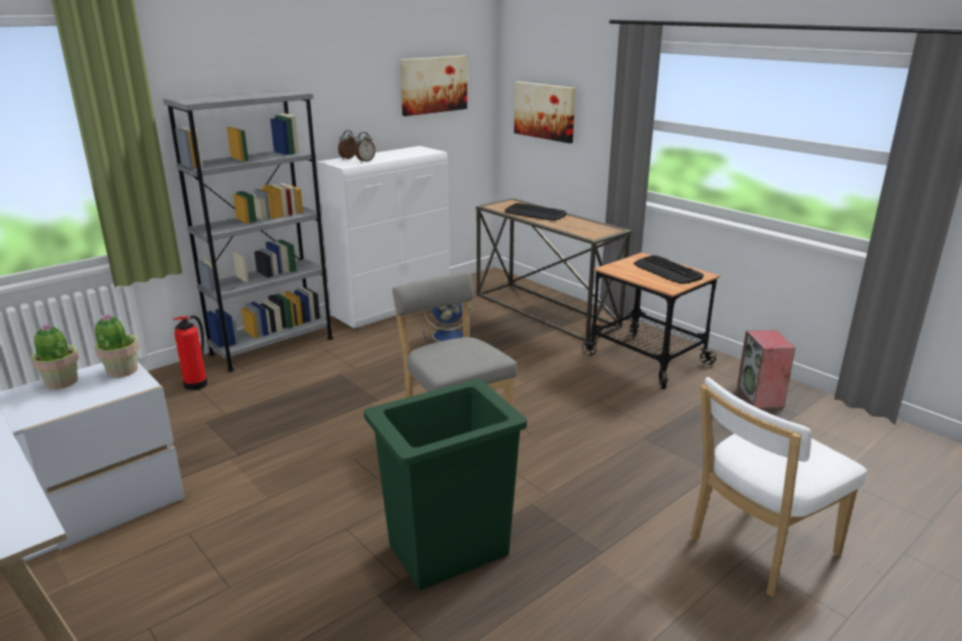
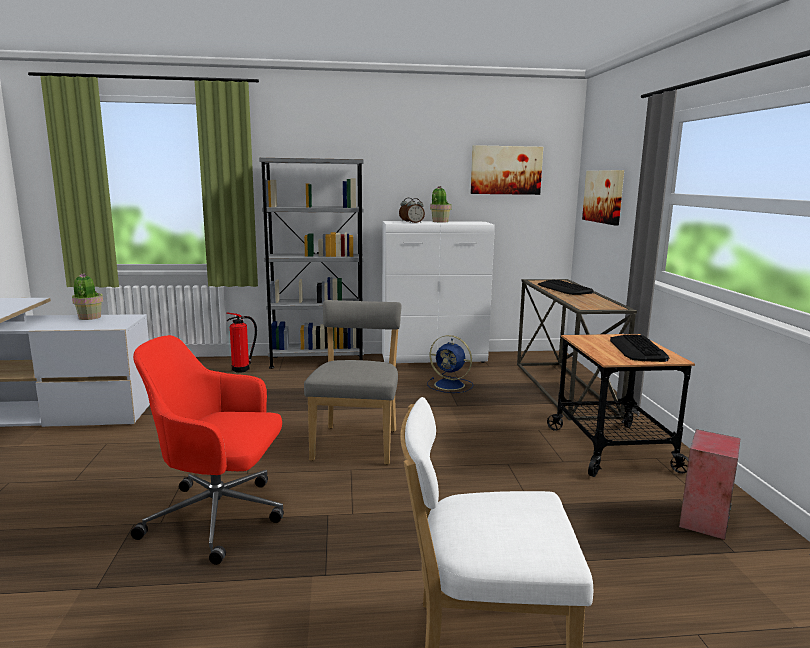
camera: 35 degrees right, 10 degrees down
(122, 371) = (124, 319): potted plant -> potted plant (440, 221)
(446, 549) = (219, 517): green trash can -> red office chair

